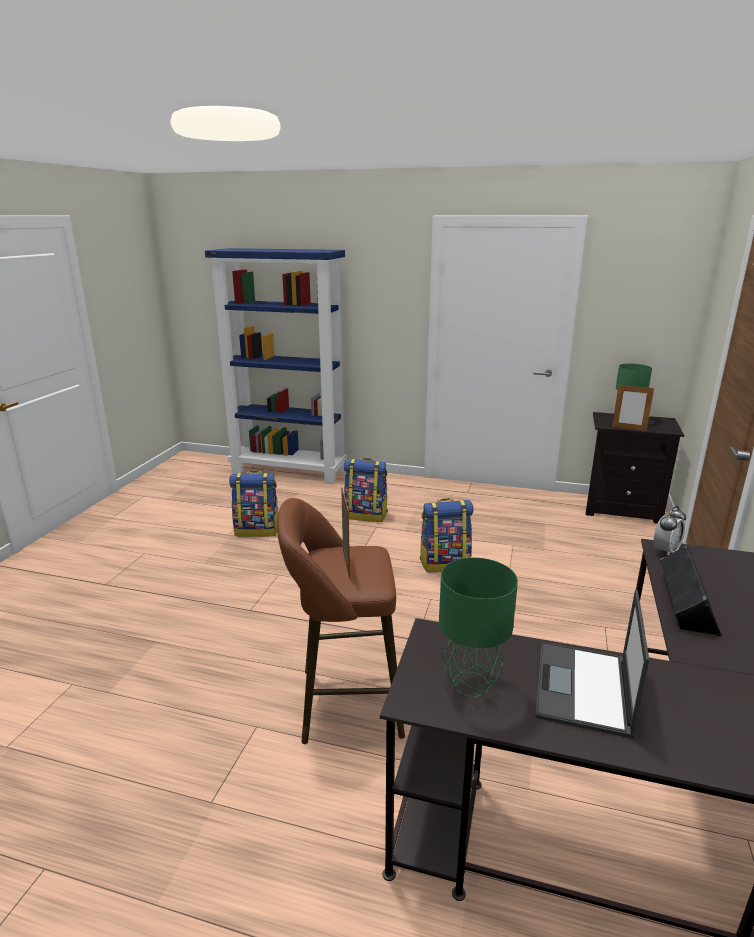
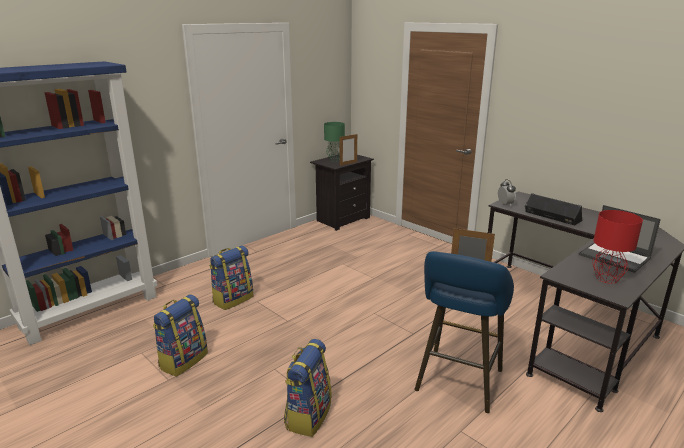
camera: 60 degrees left, 0 degrees up
(343, 703) = (458, 383): brown stool -> blue stool
(445, 563) = (338, 293): backpack -> backpack (308, 415)
(471, 685) = (607, 279): green table lamp -> red table lamp

